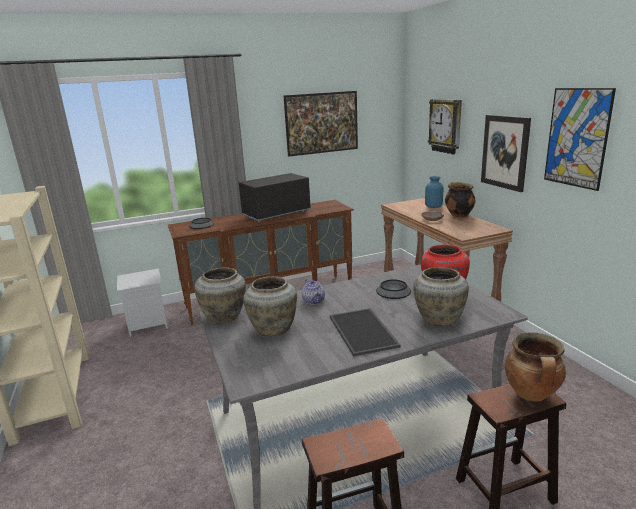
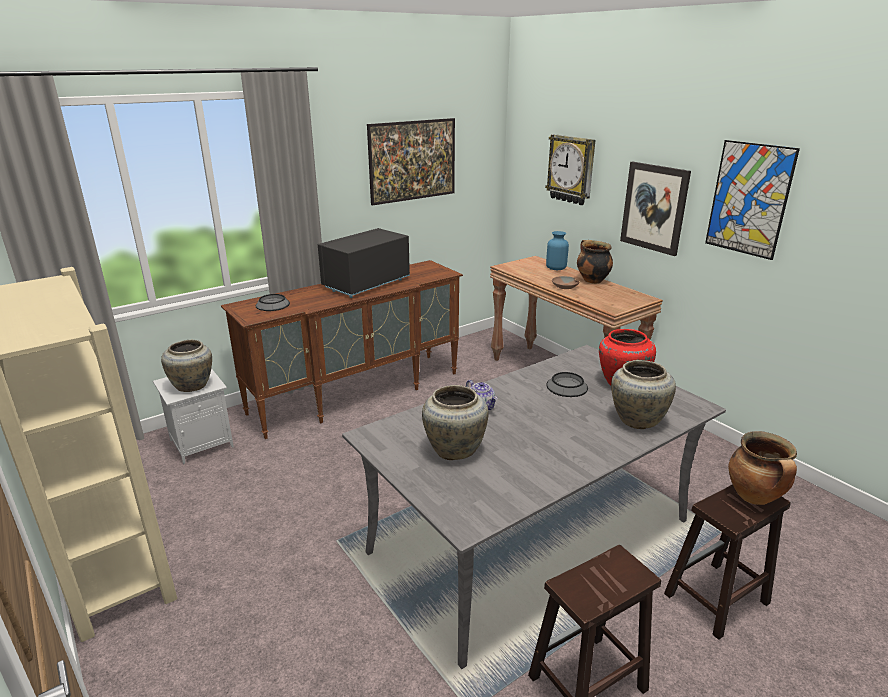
camera: 15 degrees left, 5 degrees up
(225, 317) = (382, 438): beige vase -> beige vase (193, 386)
(364, 331) = (564, 443): tray -> none

